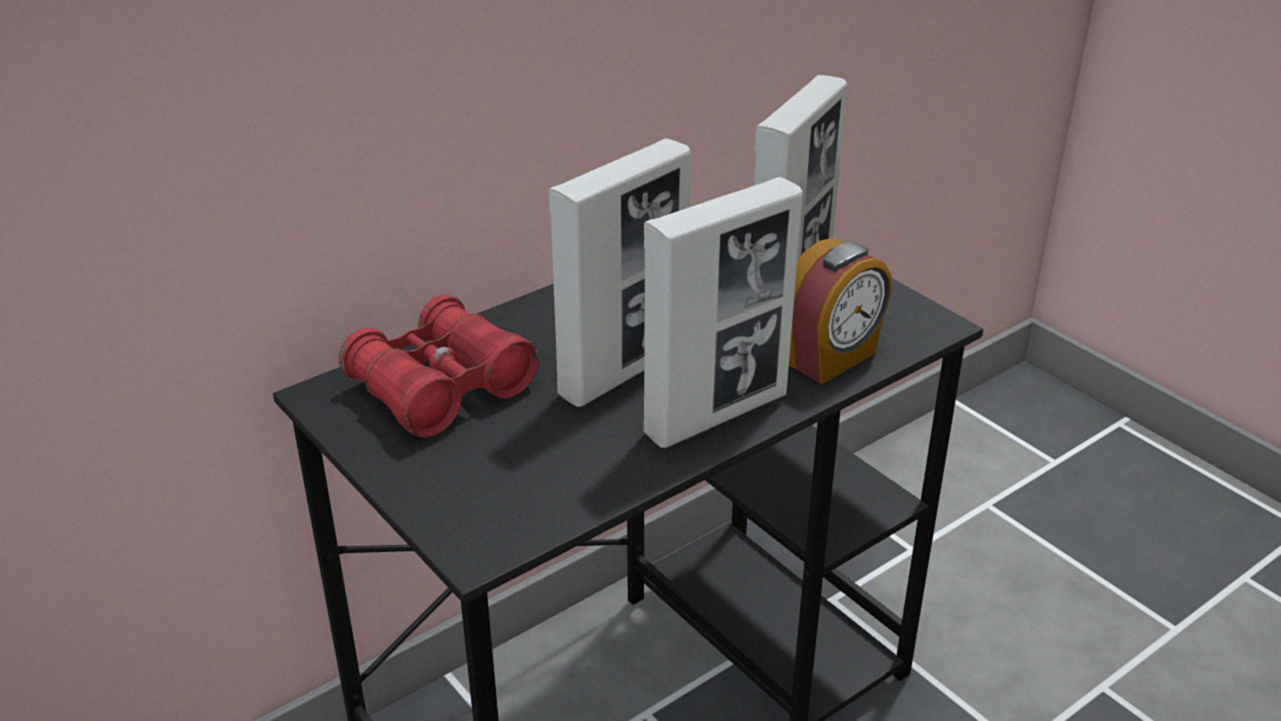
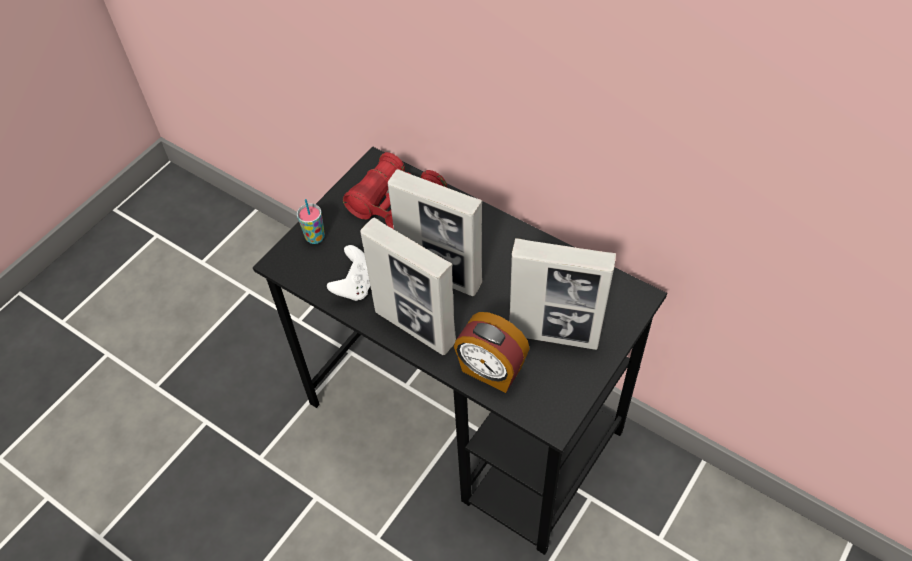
camera: 75 degrees right, 20 degrees up
(446, 495) = (315, 237): none -> cup
(592, 464) = (355, 285): none -> white game controller

